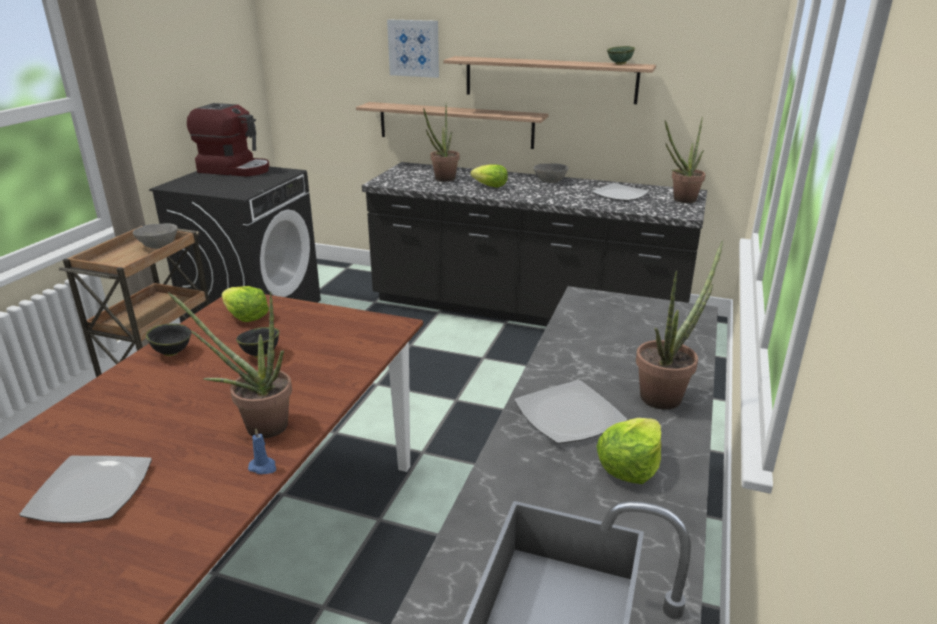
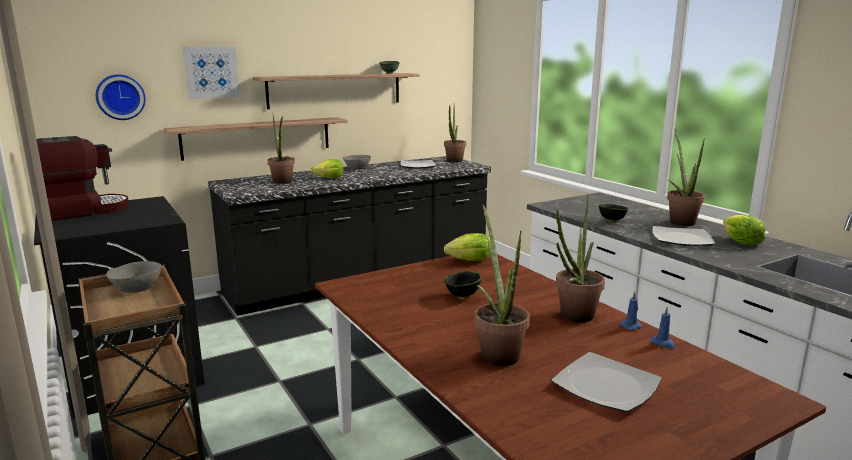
camera: 50 degrees left, 10 degrees down
(135, 413) = (497, 352): none -> potted plant
(172, 352) = (405, 323): black bowl -> black bowl (611, 221)
(227, 500) = (663, 343): none -> blue candle
(245, 317) = (383, 289): lettuce -> lettuce (469, 260)
(336, 67) = (120, 97): none -> wall clock

